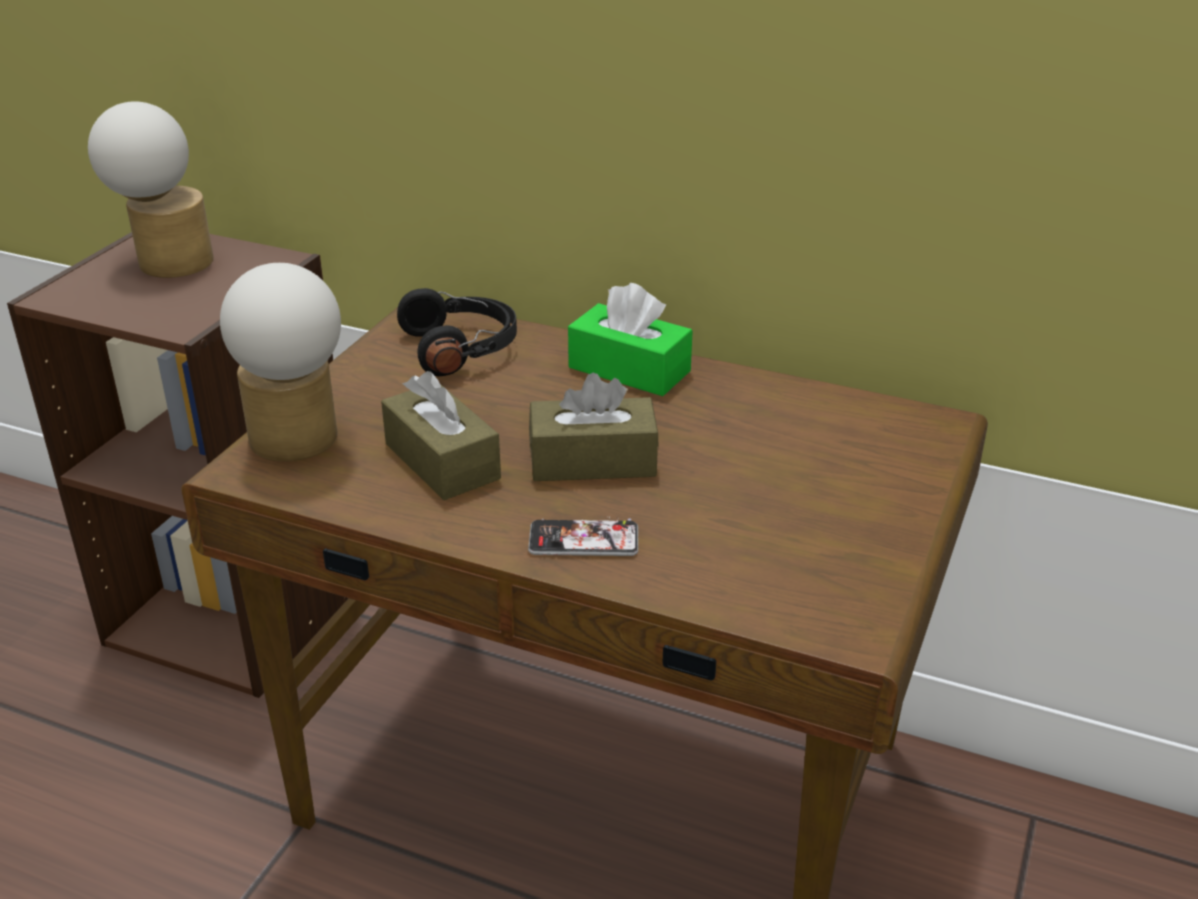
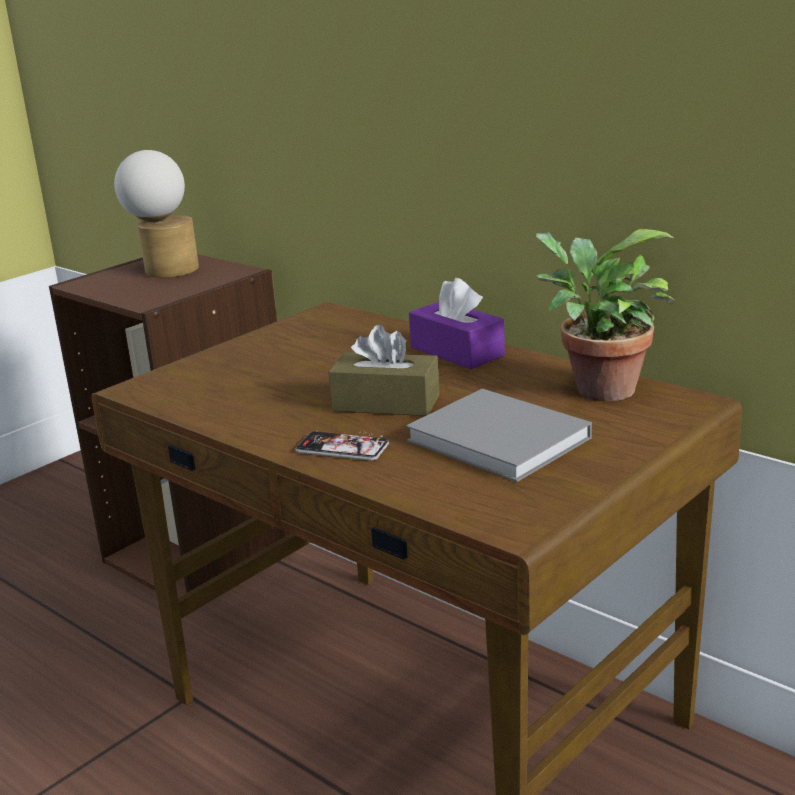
camera: 20 degrees right, 10 degrees down
(296, 445) = (181, 377): table lamp -> none
(442, 461) = (275, 394): brown tissue box -> none
(462, 348) = (340, 332): black headphones -> none
(629, 369) = (457, 352): green tissue box -> purple tissue box
(766, 506) = (502, 441): none -> grey book
(826, 414) = (597, 389): none -> potted plant

